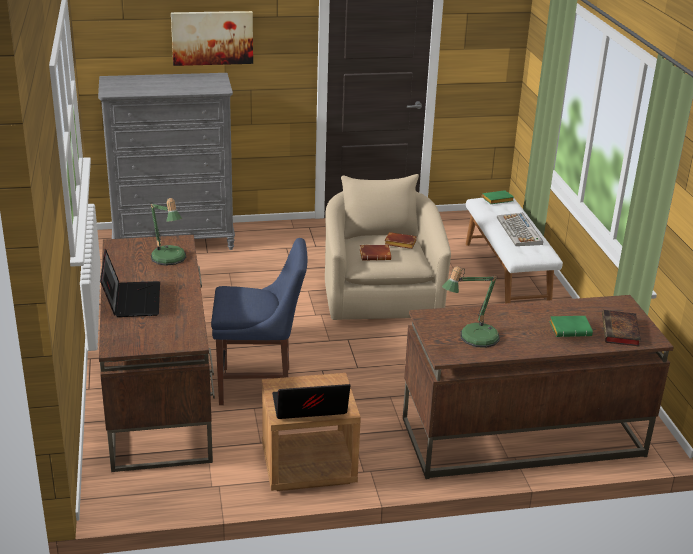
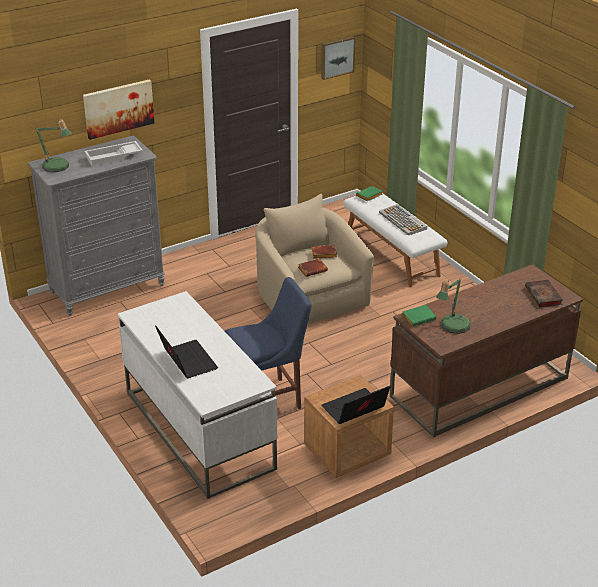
camera: 20 degrees left, 5 degrees up
(158, 397) = (198, 430): brown desk -> white desk
(169, 260) = (186, 318): table lamp -> table lamp (58, 168)
(187, 86) = (113, 157): none -> white tray
(492, 33) = (336, 57): none -> picture
(571, 329) = (511, 303): green book -> green book (419, 317)

